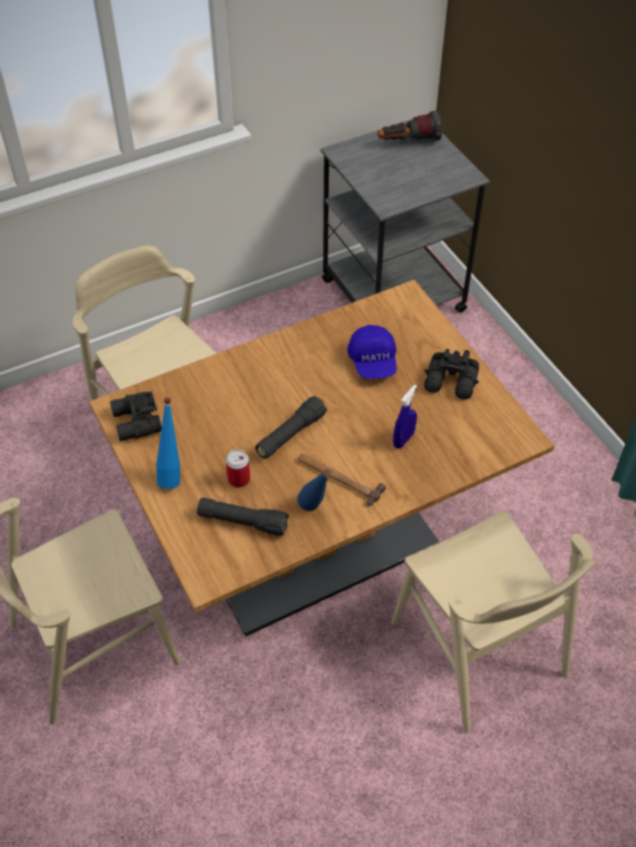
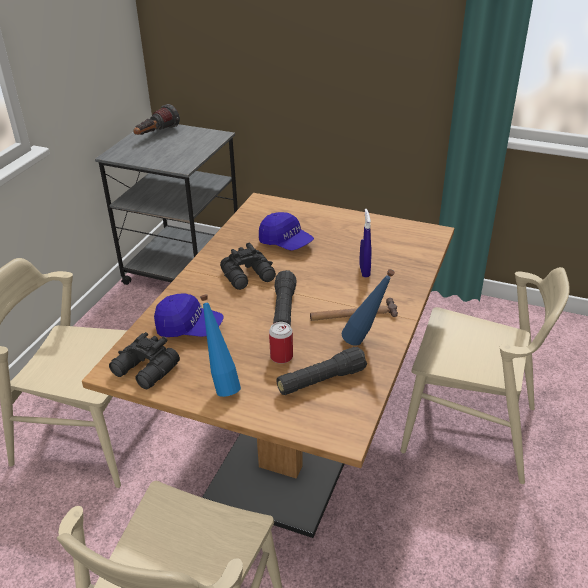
camera: 40 degrees left, 15 degrees down
(203, 403) = (189, 328): none -> blue cap
(451, 382) = (351, 228): black binoculars -> black binoculars (249, 276)

